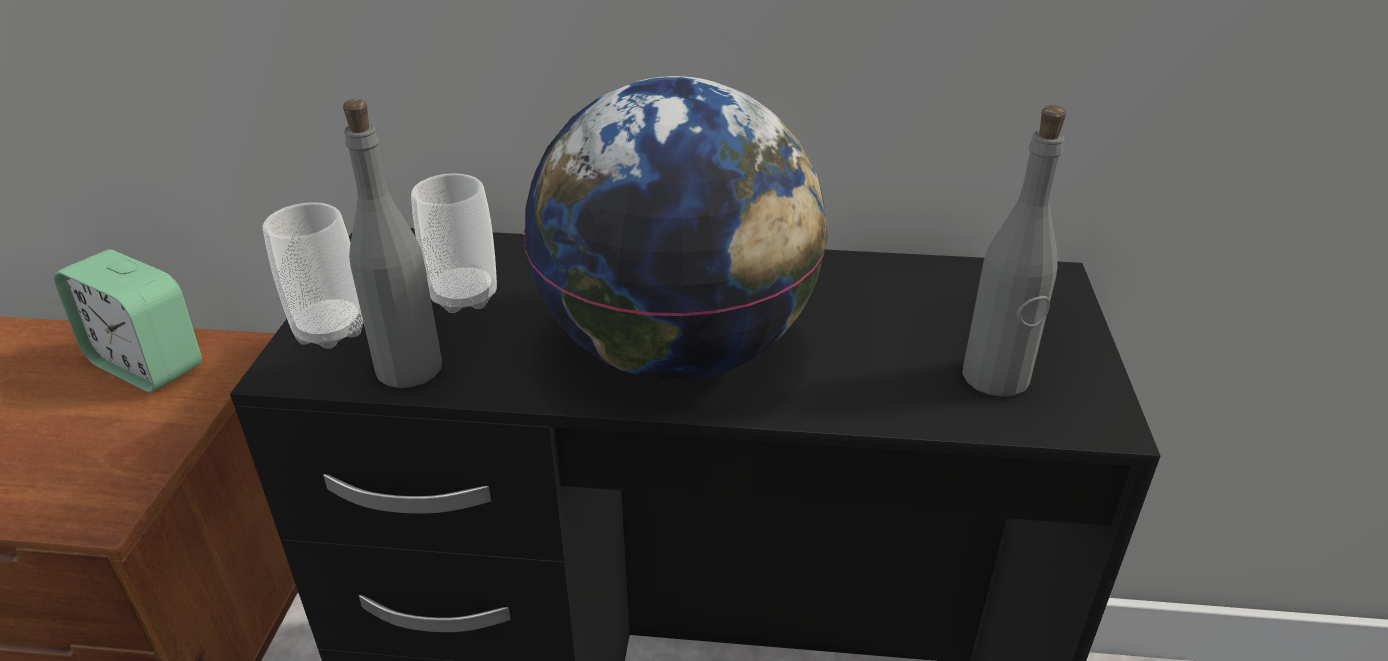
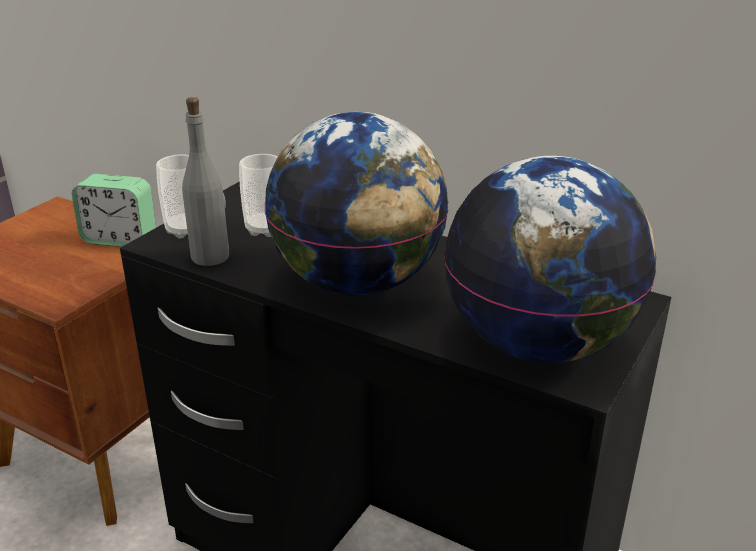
camera: 25 degrees right, 5 degrees down
(147, 365) = (119, 239): alarm clock -> alarm clock turned 45 degrees counterclockwise
(996, 377) = (539, 344): grey bottle -> globe

